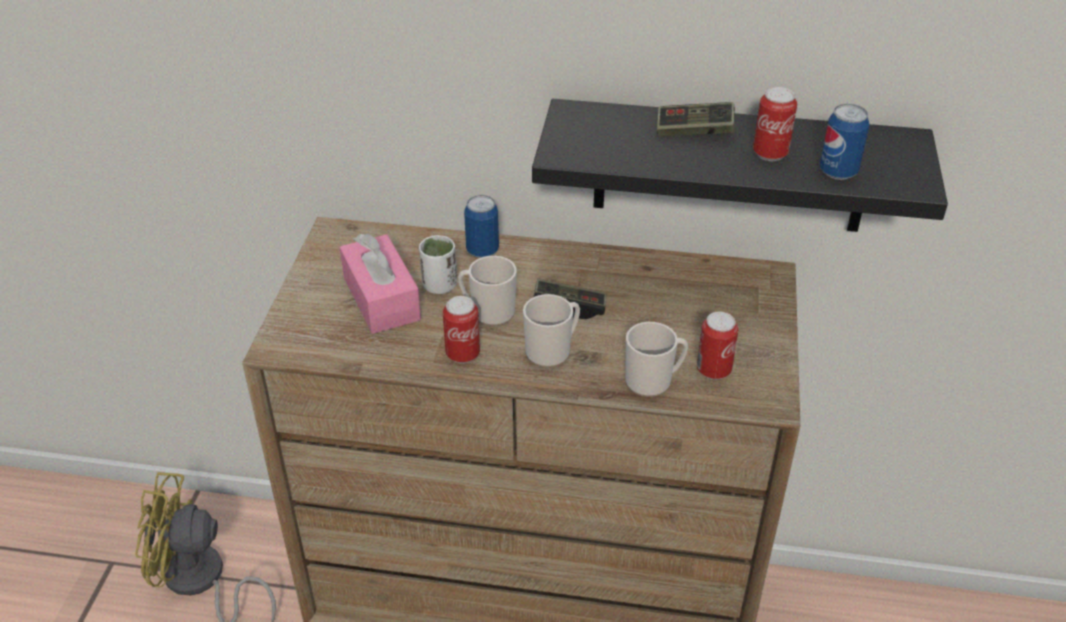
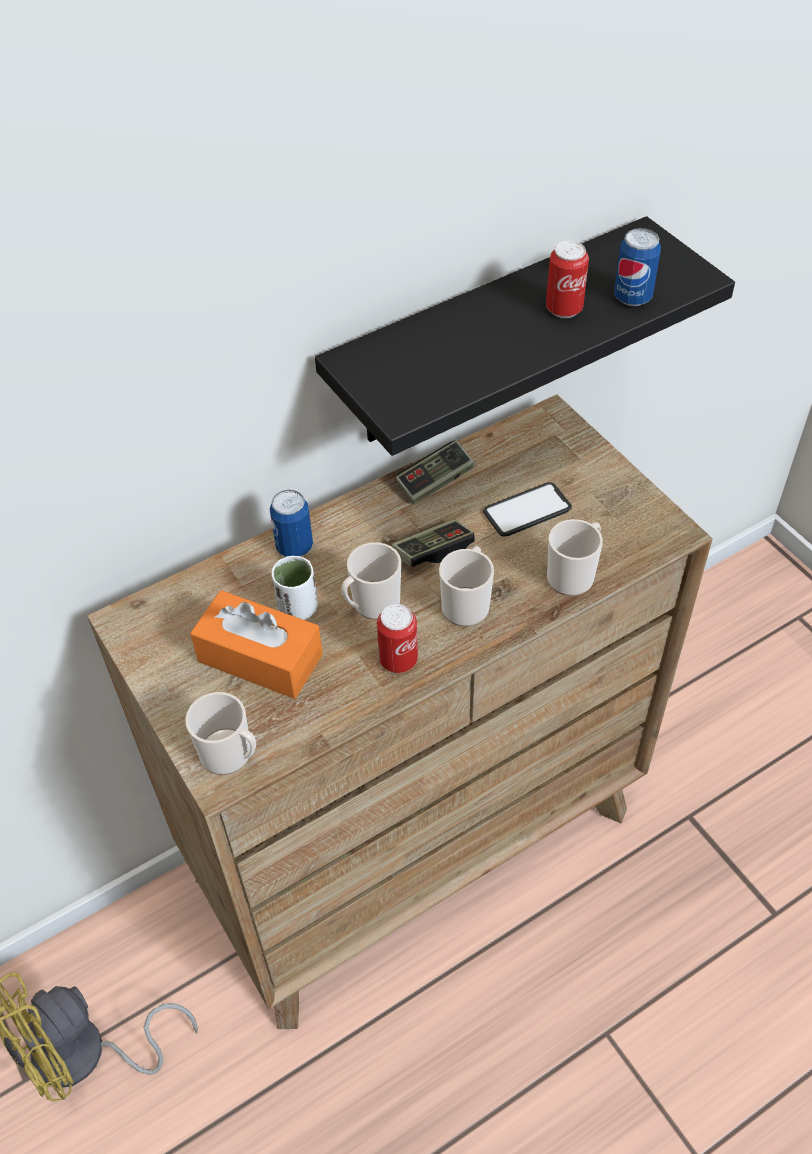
camera: 40 degrees left, 10 degrees up
(297, 339) = (231, 755): none -> mug
(381, 299) = (260, 658): pink tissue box -> orange tissue box
(671, 321) = (527, 510): none -> phone
(694, 132) = (480, 321): game controller -> game controller (435, 481)
(713, 370) = (606, 533): can -> none

